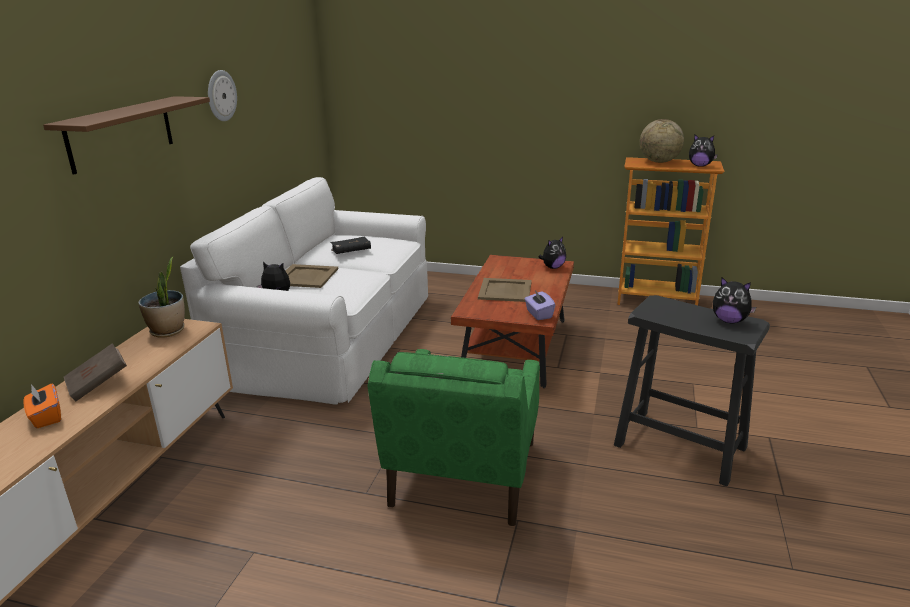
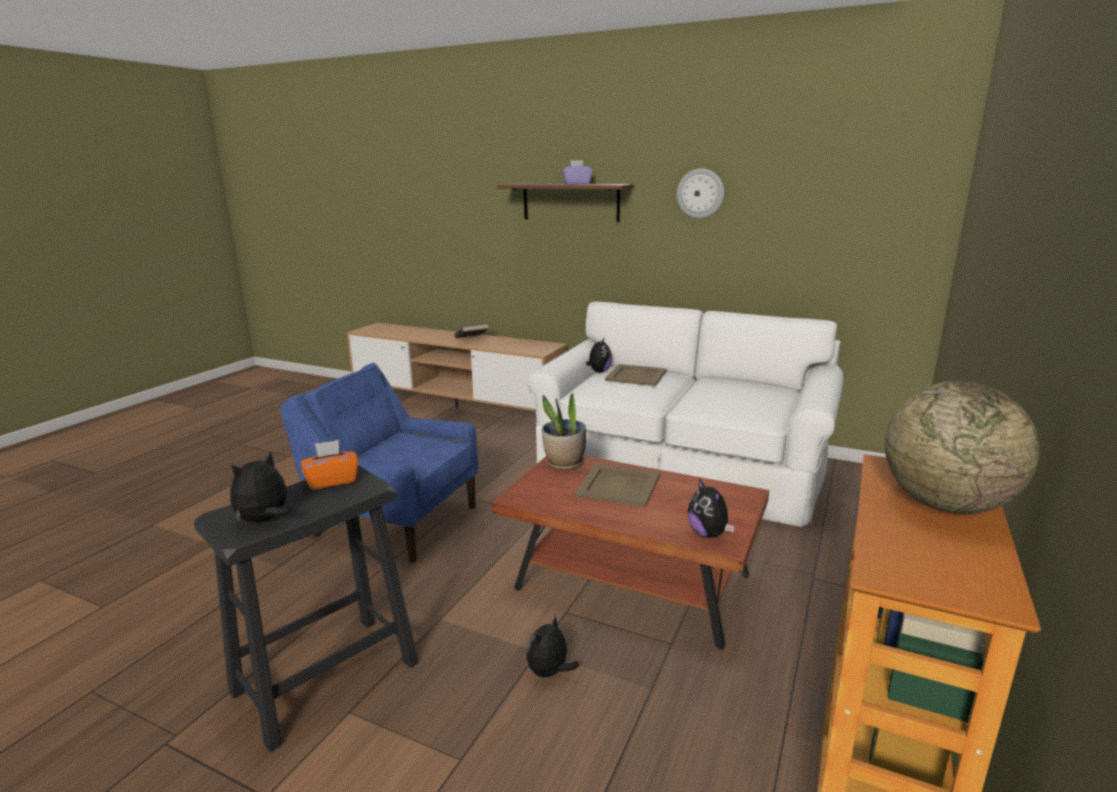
camera: 100 degrees right, 5 degrees down
(46, 417) = (443, 335): orange tissue box -> orange tissue box (332, 481)
(168, 331) = (538, 346): potted plant -> potted plant (564, 464)
(351, 251) = (714, 391): black book -> none
(463, 475) = (396, 520): green armchair -> blue armchair
(538, 314) = (533, 498): purple tissue box -> purple tissue box (577, 184)
(700, 166) = (914, 558): plush toy -> plush toy (549, 673)

